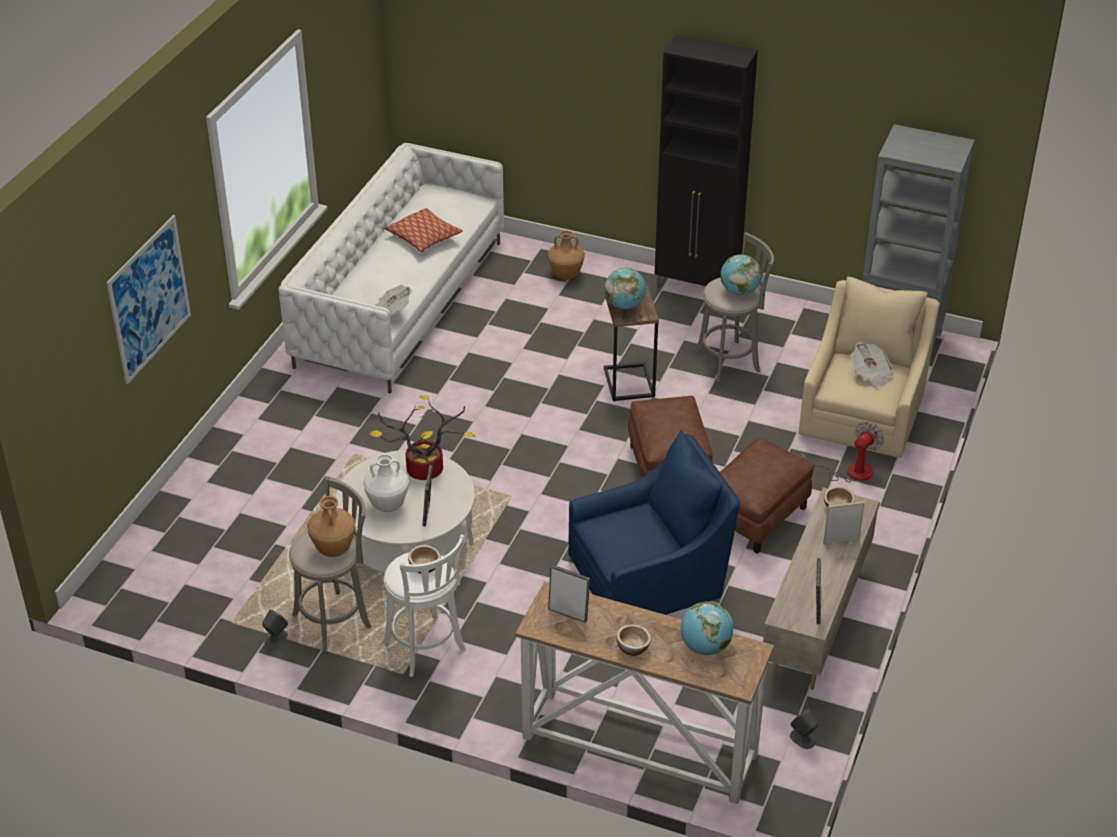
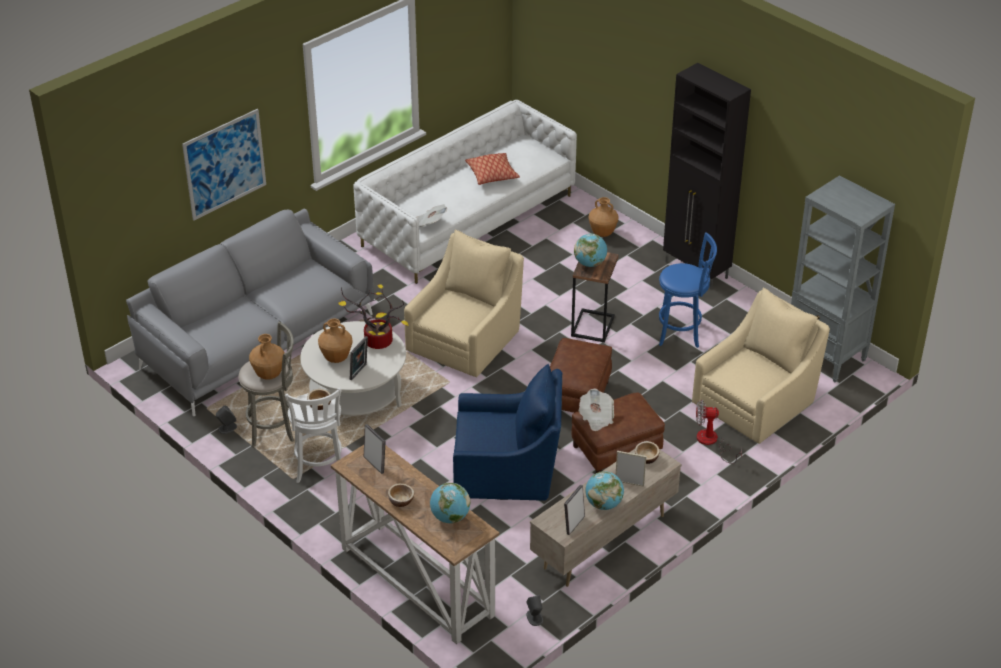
camera: 25 degrees right, 0 degrees up
(237, 517) = (256, 339): none -> grey sofa
(388, 505) = (336, 358): white vase -> brown vase
(495, 440) = (466, 339): none -> beige armchair
(731, 361) = (682, 332): grey stool -> blue stool
(739, 291) = (688, 278): globe -> globe (603, 504)
(849, 472) = (712, 442): fan -> fan turned 150 degrees counterclockwise
(871, 374) = (757, 371): newspaper -> newspaper (596, 418)

